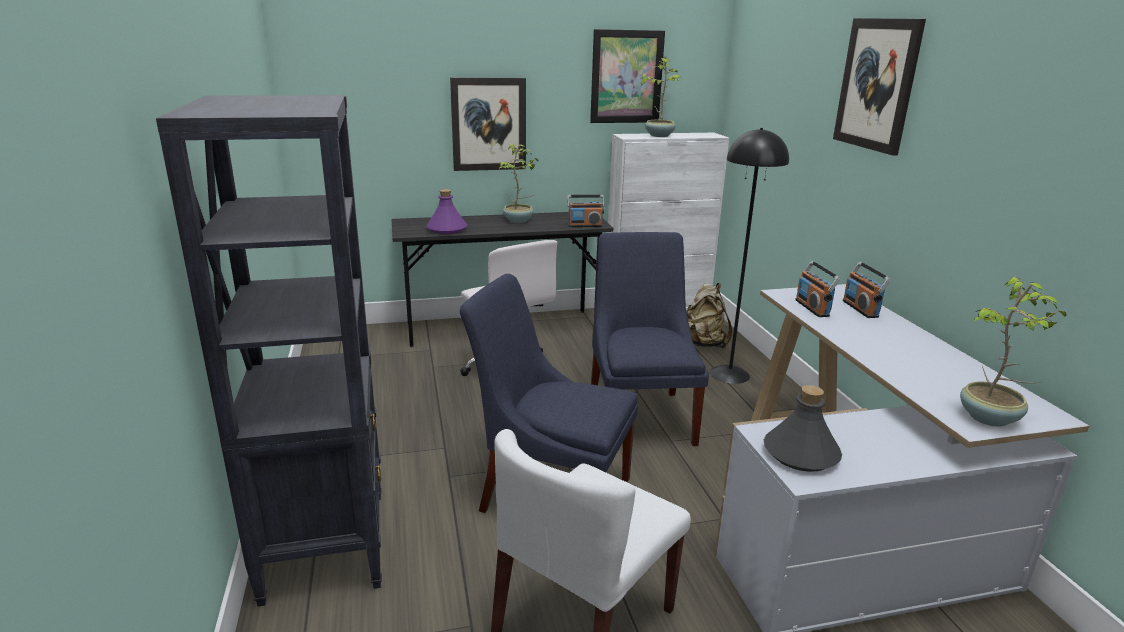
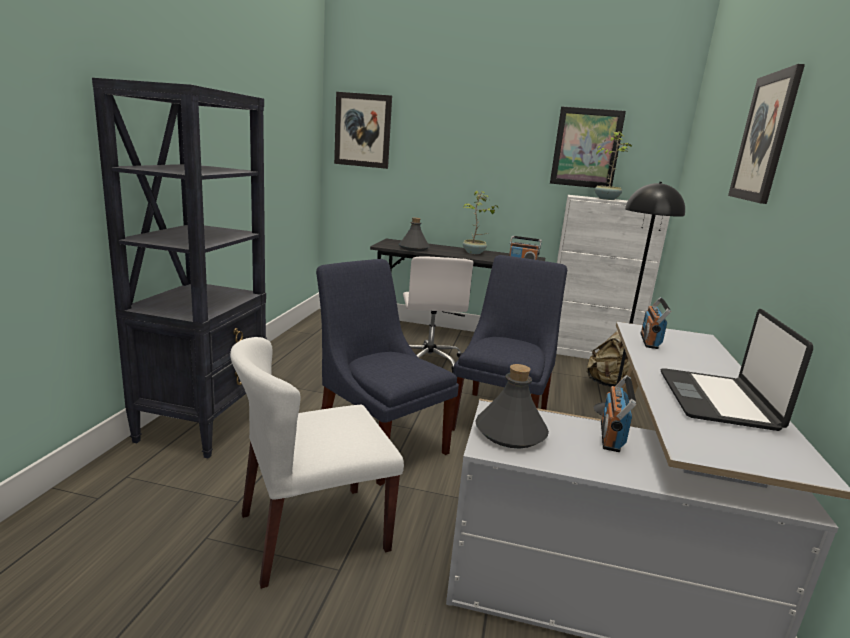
camera: 25 degrees right, 5 degrees down
(446, 229) = (413, 248): purple bottle -> grey bottle
(488, 124) = (466, 175): picture -> picture (363, 130)
(860, 309) = (701, 351): radio -> radio (611, 436)
(930, 364) = (718, 400): none -> laptop
(990, 418) = (724, 451): potted plant -> none

